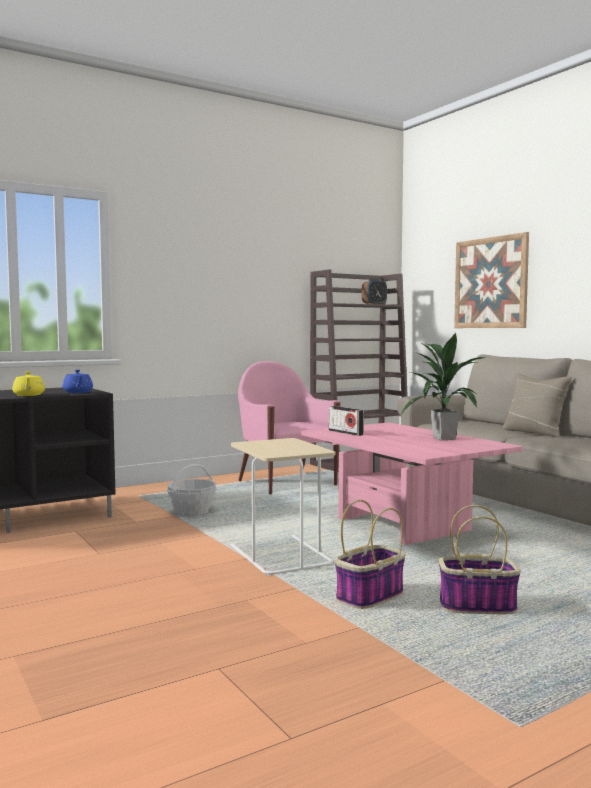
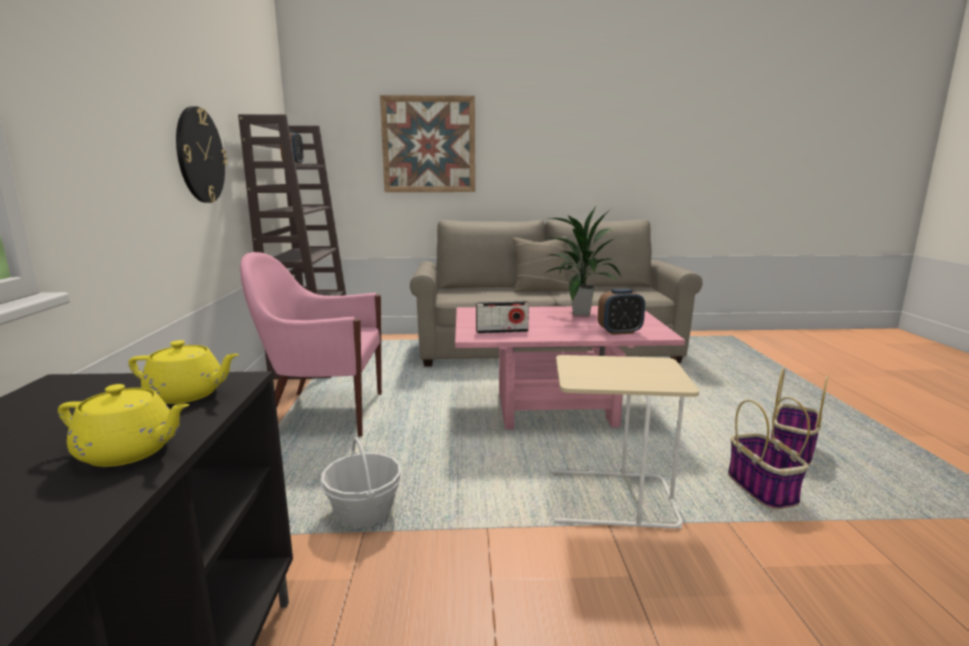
camera: 60 degrees left, 10 degrees up
(78, 392) = (188, 394): blue teapot -> yellow teapot
(259, 300) = (200, 155): none -> wall clock
(407, 447) = (619, 332): none -> alarm clock

